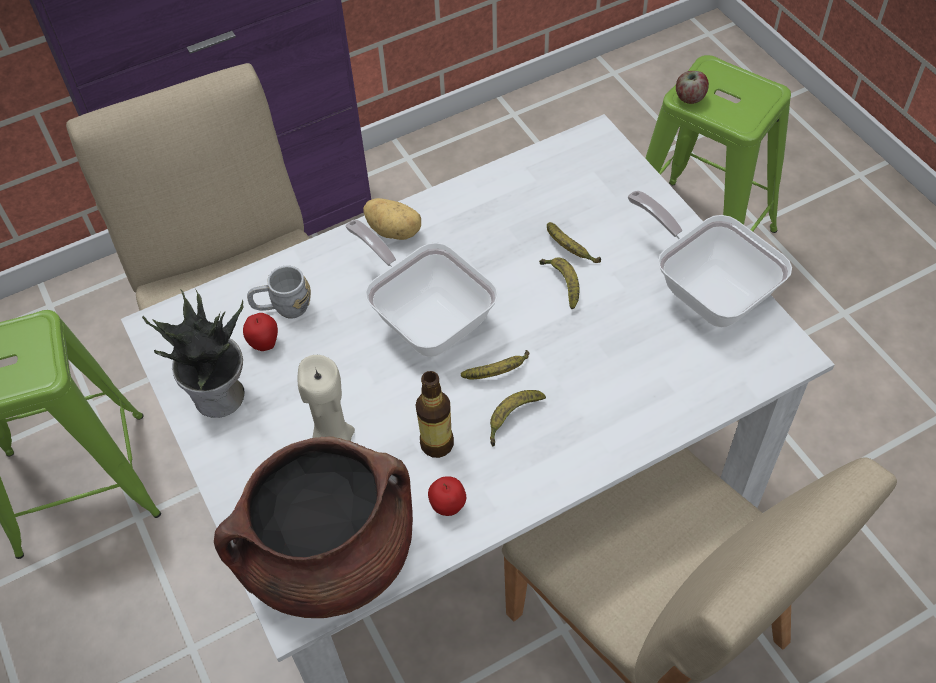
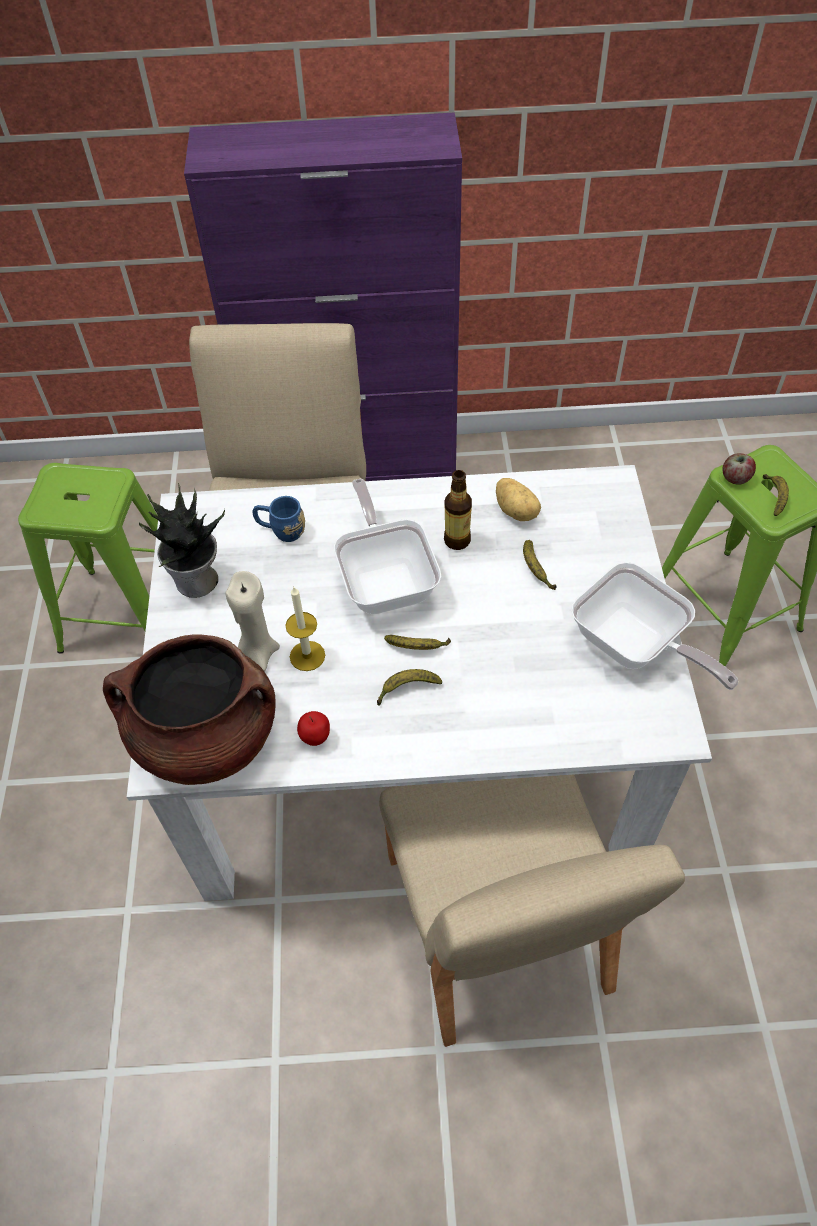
camera: 25 degrees right, 0 degrees up
(264, 344) = (252, 553): apple -> none
(283, 308) = (281, 531): grey mug -> blue mug
(389, 426) = (307, 656): none -> candle
(394, 230) = (402, 500): potato -> potato (517, 511)
(437, 444) = (336, 685): bottle -> bottle (457, 540)
(562, 284) = (512, 596): banana -> banana (774, 497)
(706, 288) = (635, 647): frying pan -> frying pan turned 150 degrees clockwise

